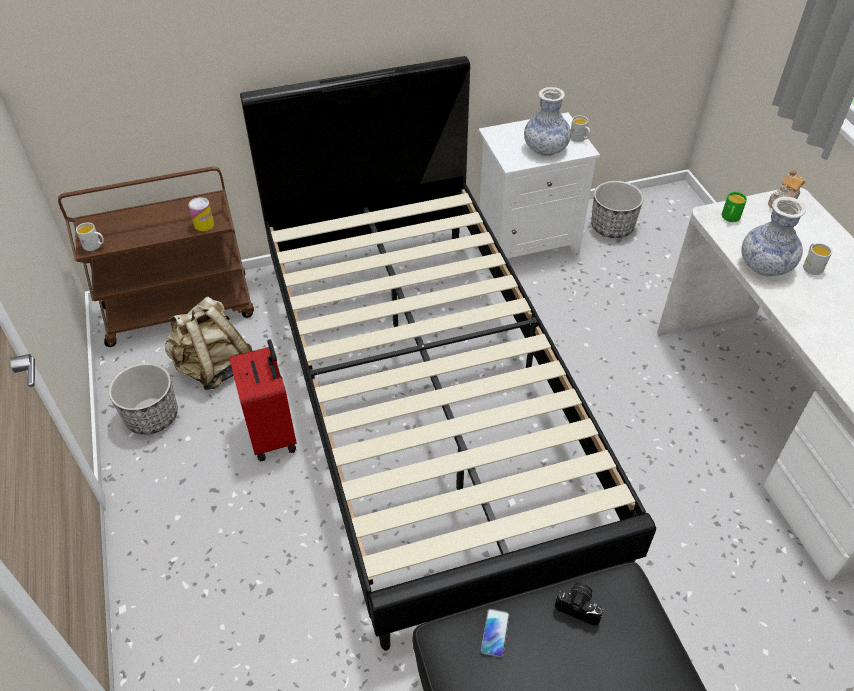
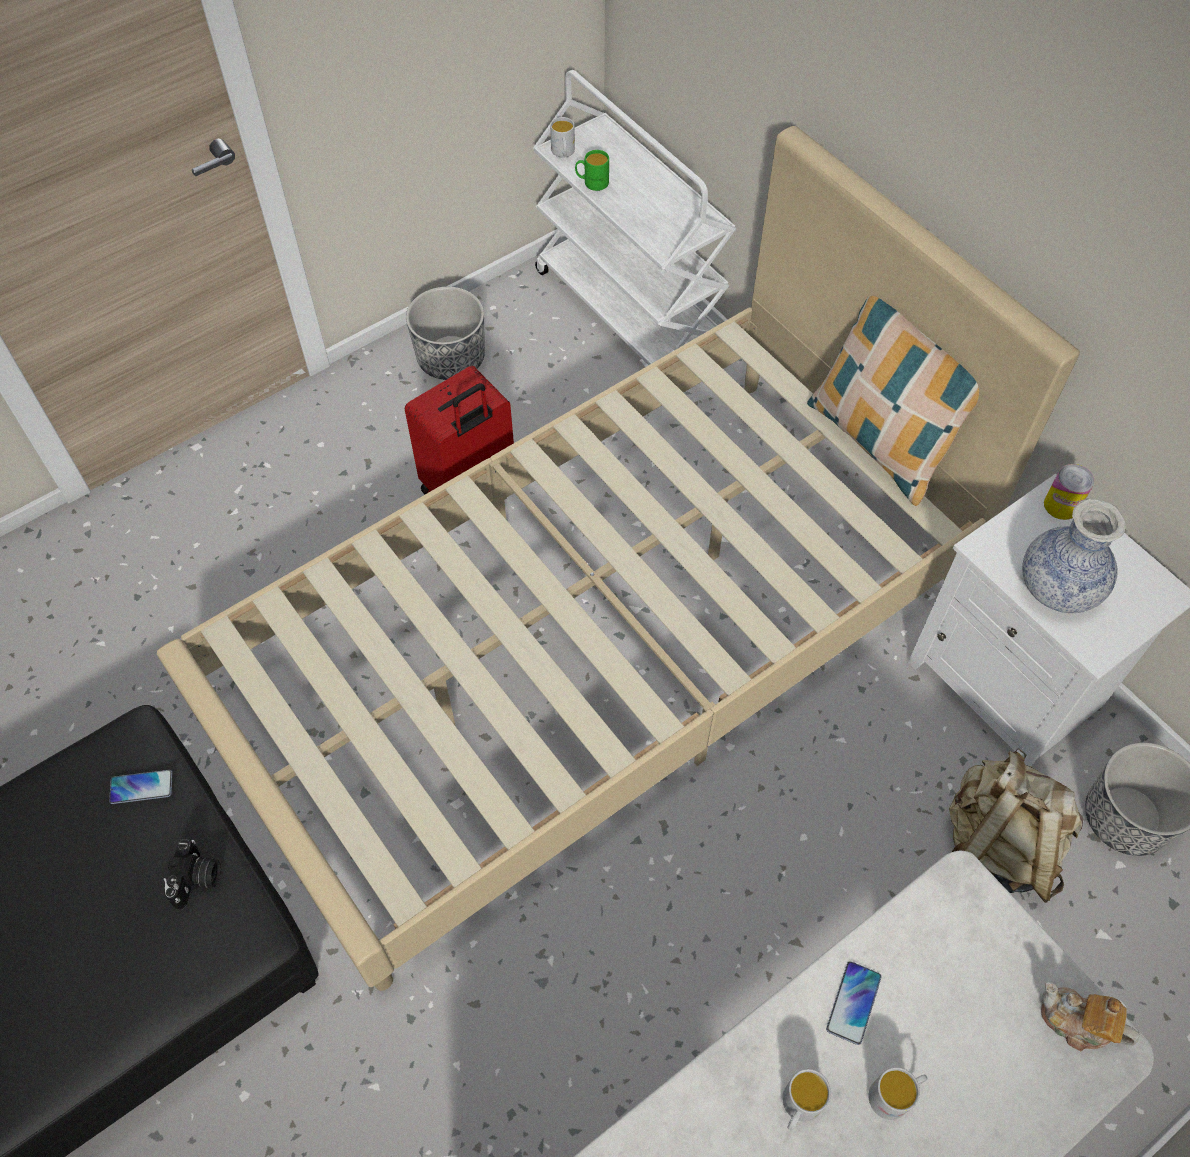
camera: 70 degrees right, 10 degrees up
(180, 310) = (629, 311): brown cart -> white cart
(204, 224) = (654, 235): can -> can (1061, 505)
(213, 367) = (550, 384): beige backpack -> beige backpack (997, 845)
(394, 202) = (880, 442): none -> pillow
(427, 399) = (596, 643): black bed -> beige bed
(579, 139) = (1125, 635): white mug -> white mug (798, 1107)
(730, 218) = (967, 921): green mug -> green mug (592, 182)
(765, 266) = (853, 1003): vase -> phone

